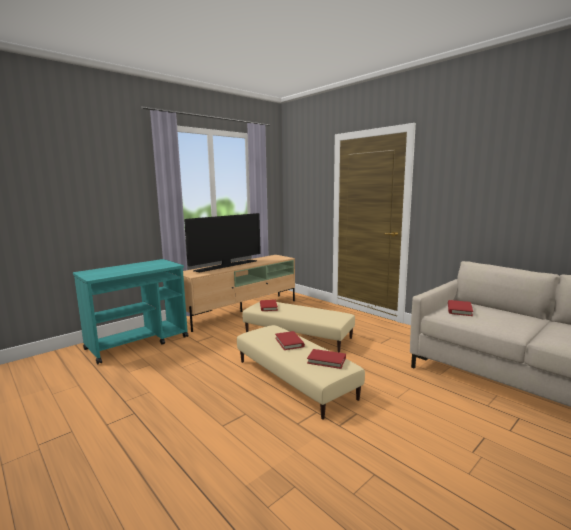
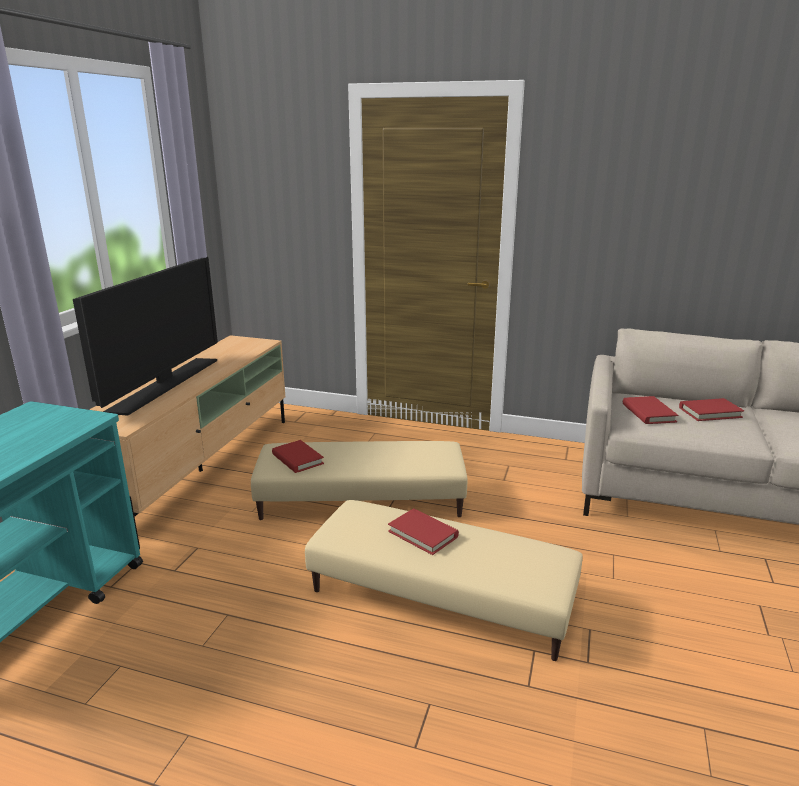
camera: 30 degrees left, 10 degrees up
(326, 360) = (521, 555): red book -> red book (710, 412)

